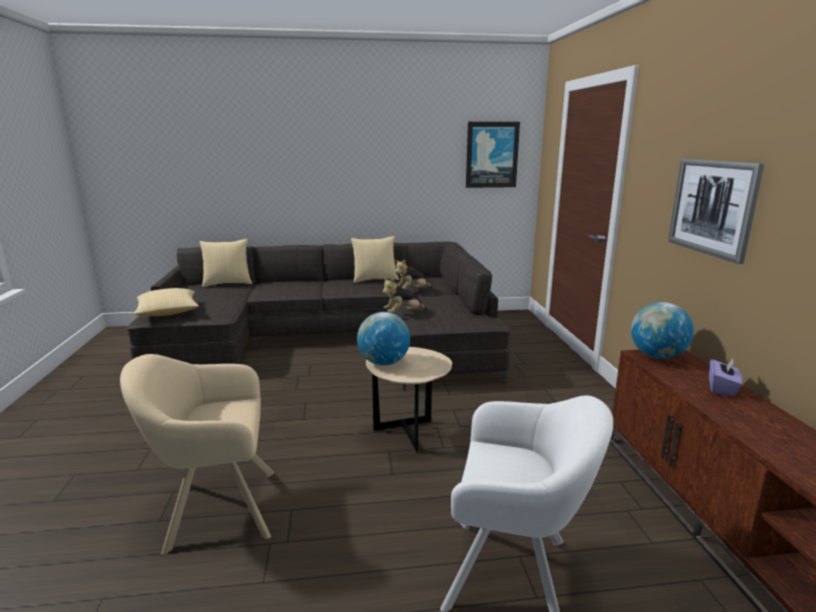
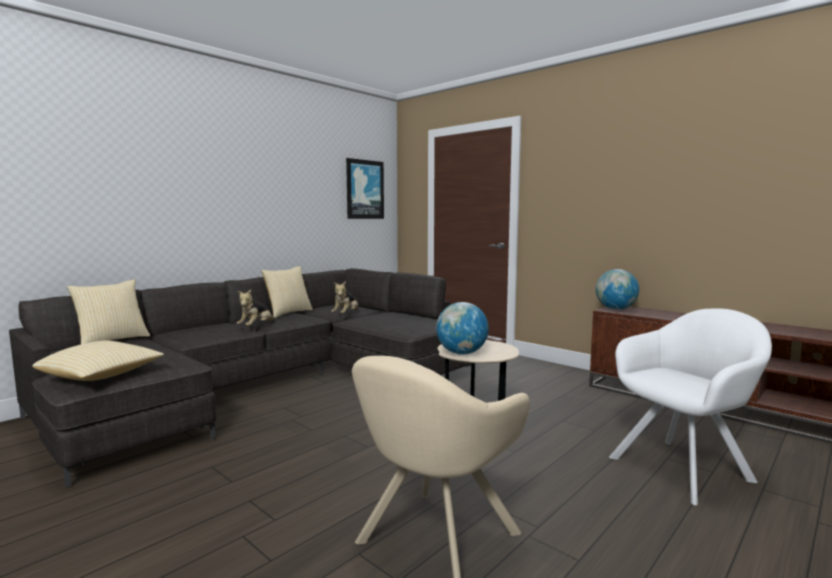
camera: 40 degrees left, 10 degrees down
(403, 313) = (381, 327): plush toy -> plush toy (256, 327)
(712, 207) = (621, 204): picture -> none
(722, 388) = (675, 314): purple tissue box -> none

